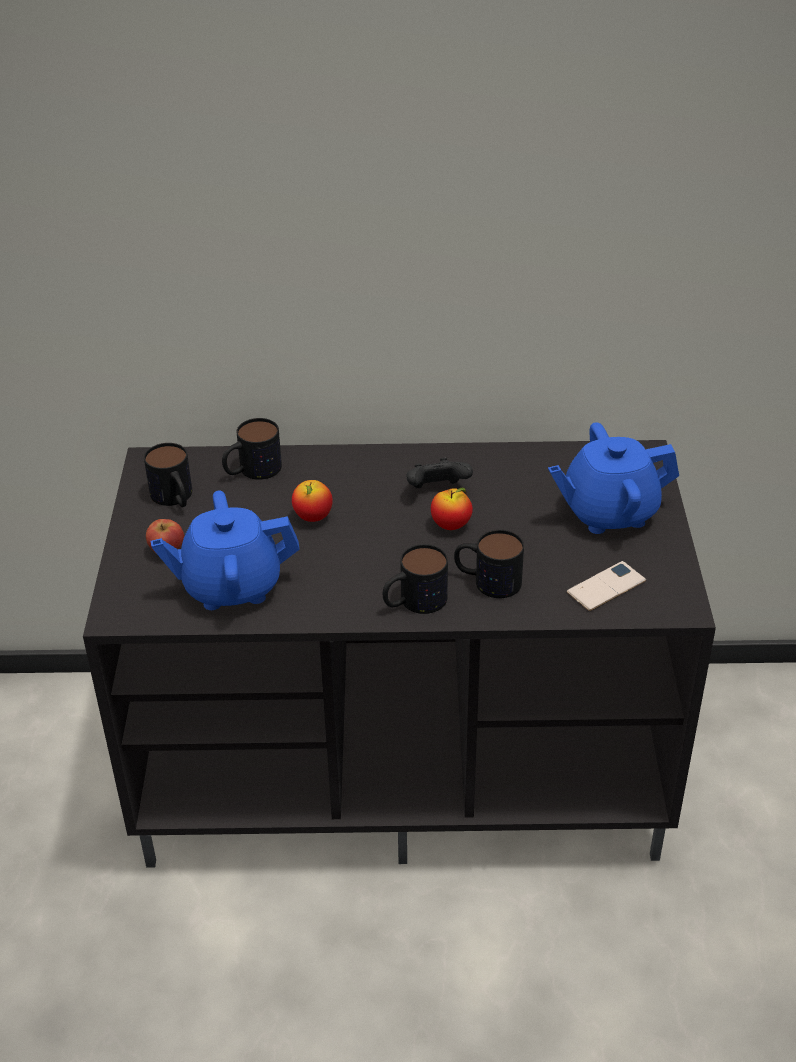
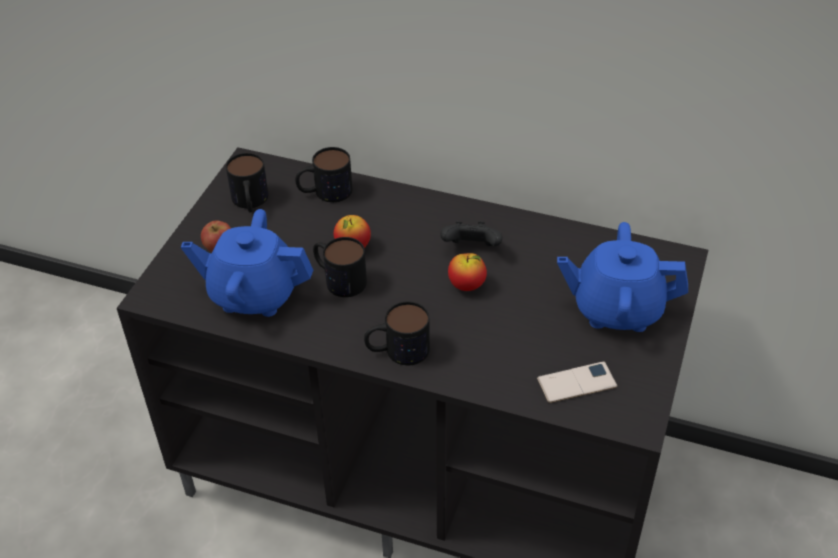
camera: 20 degrees right, 5 degrees up
(487, 580) = (471, 347): mug -> mug (338, 278)

